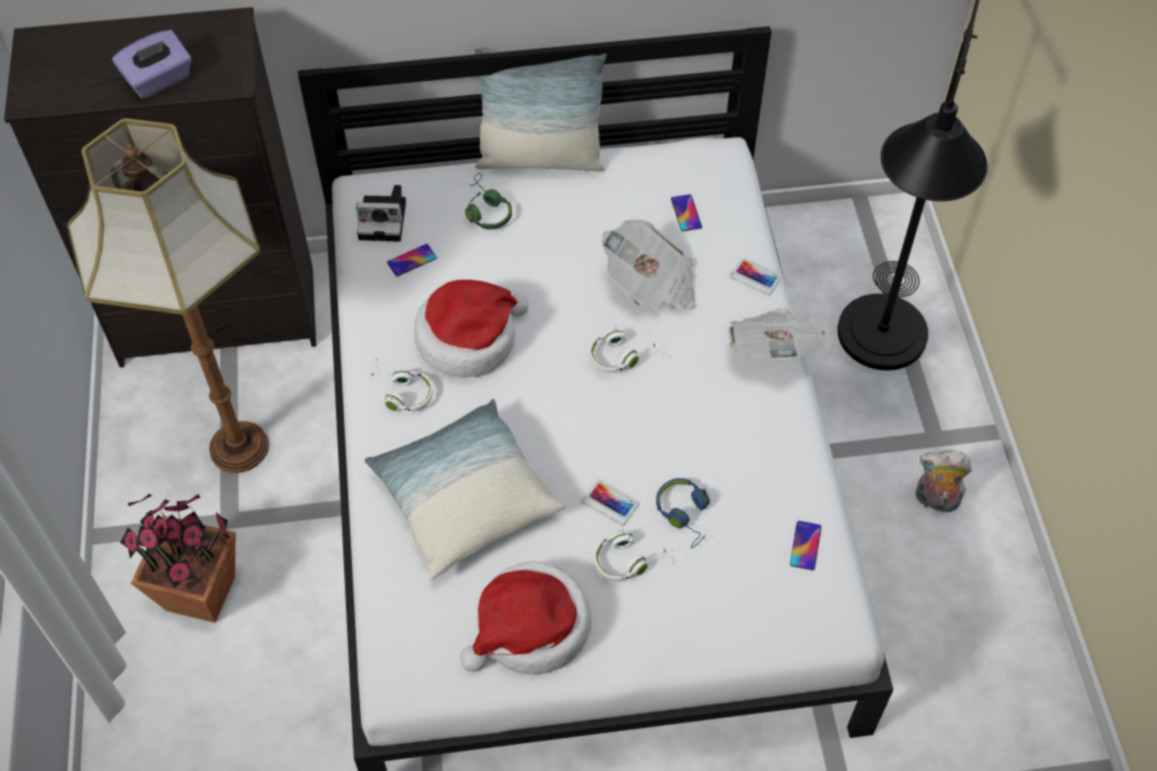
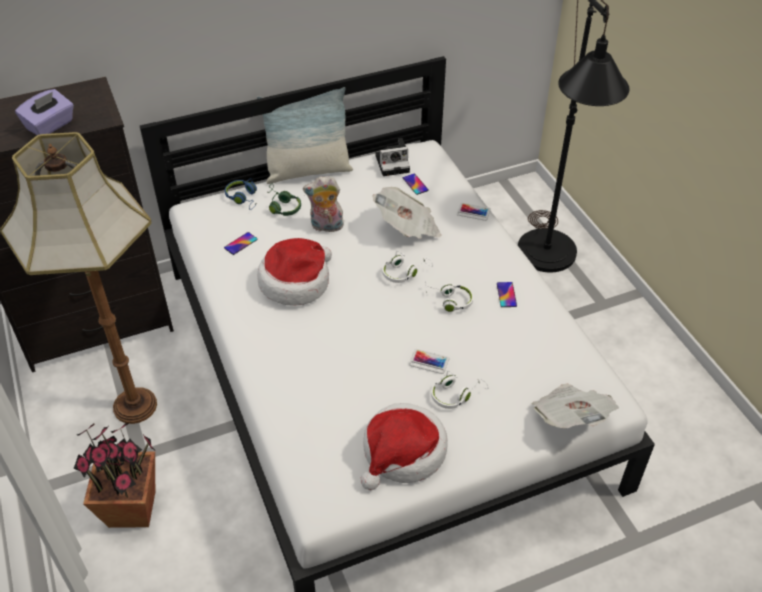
camera: 15 degrees left, 10 degrees down
(385, 220) = (214, 223): camera -> camera (393, 163)
(401, 392) = (259, 323): white headphones -> white headphones (449, 300)
(464, 499) = (327, 381): pillow -> none
(685, 514) = (482, 358): blue headphones -> blue headphones (243, 198)
(772, 349) = (501, 250): newspaper -> newspaper (570, 418)
(805, 545) = (569, 360): phone -> phone (506, 295)
(935, 501) = (618, 340): plush toy -> plush toy (326, 227)

